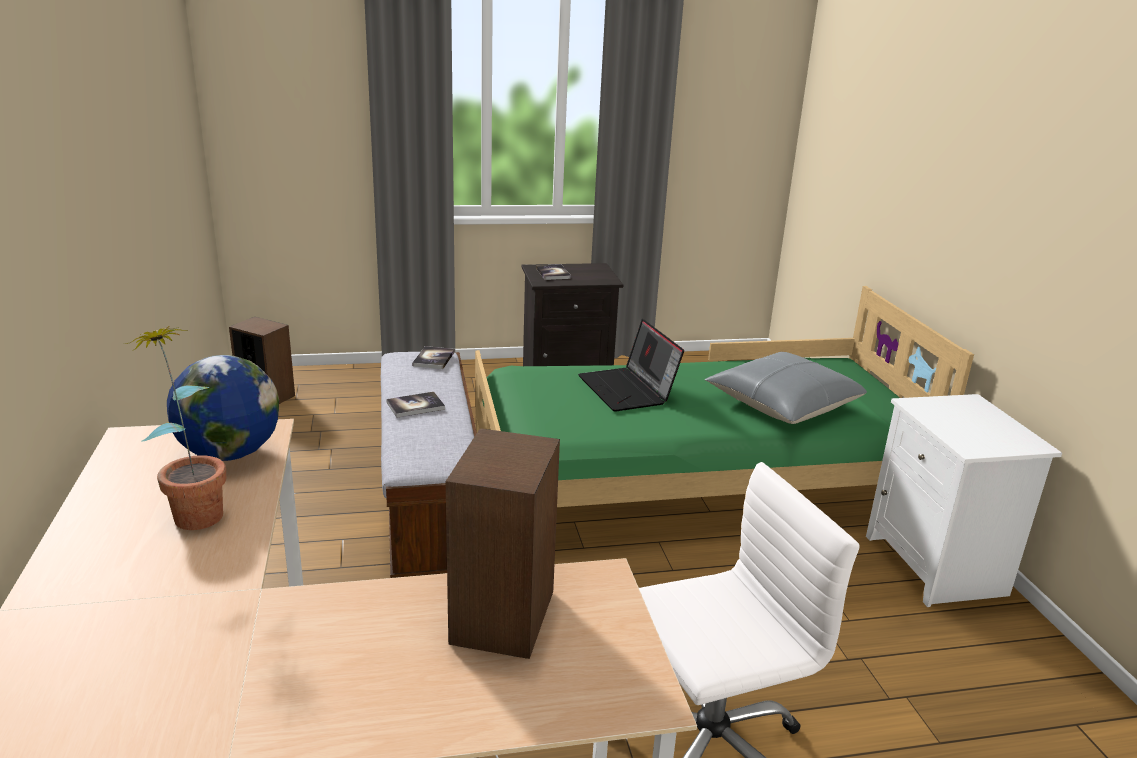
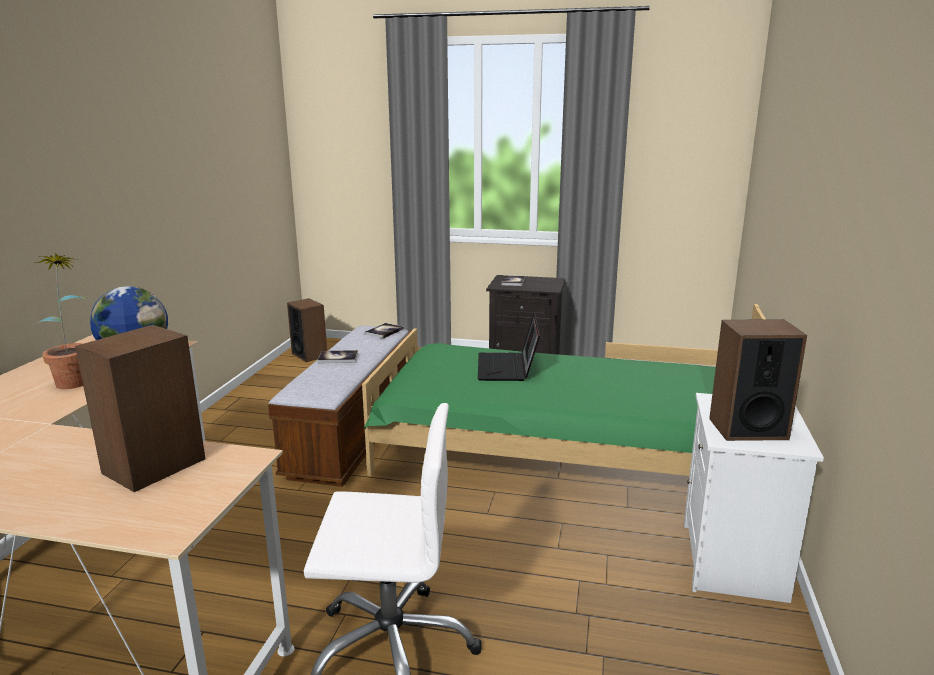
camera: 25 degrees right, 5 degrees down
(782, 404) = (629, 394): grey pillow -> none
(976, 433) = (747, 428): none -> speaker

